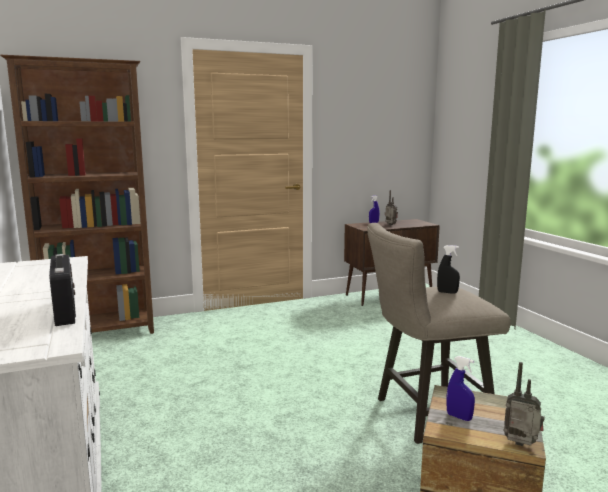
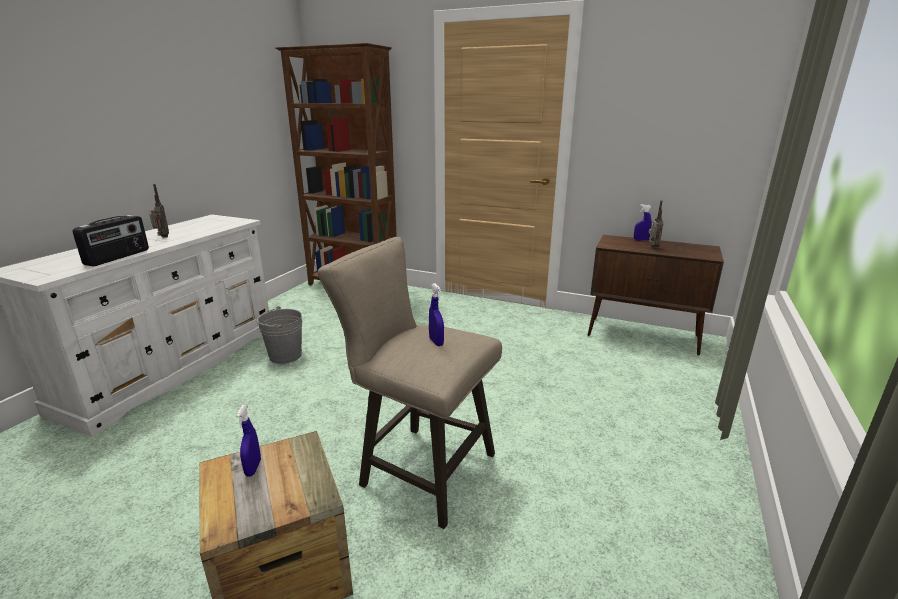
camera: 45 degrees right, 10 degrees up
(164, 407) = (285, 356): none -> grey bucket
(447, 292) = (436, 342): black spray bottle -> blue spray bottle
(521, 446) = (215, 527): radio -> radio (162, 237)

